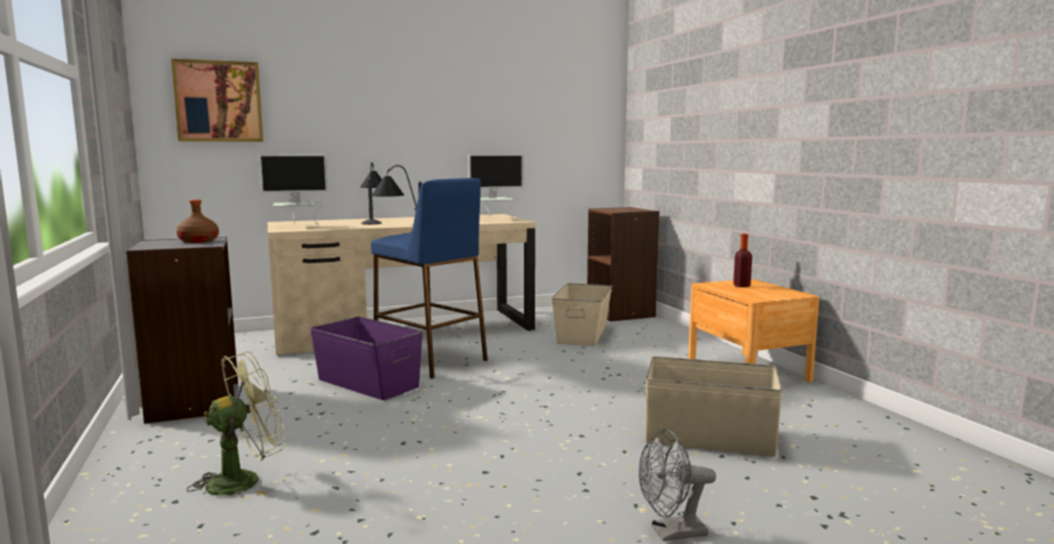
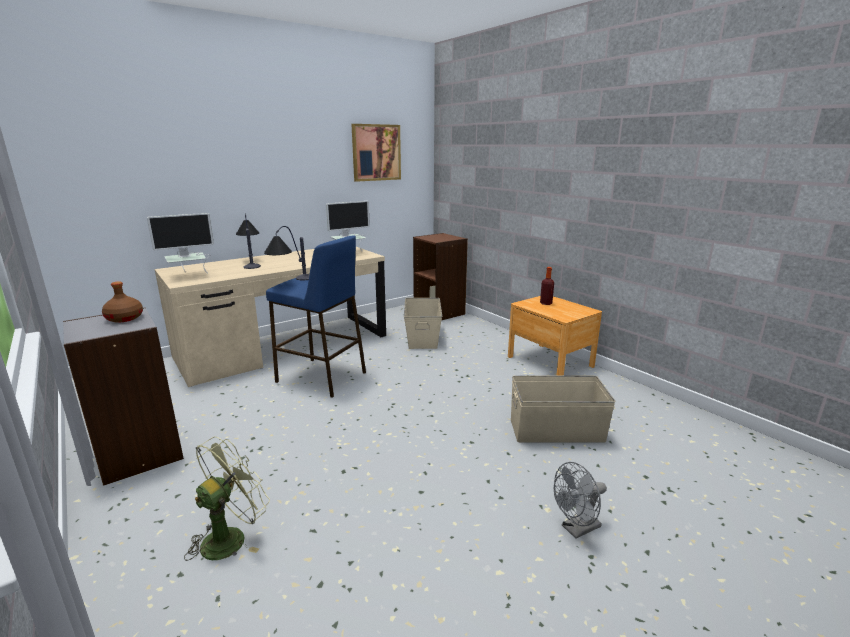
camera: 15 degrees left, 10 degrees up
(218, 101) = (92, 163): picture -> picture (376, 152)
(368, 382) = (283, 408): purple storage box -> none

